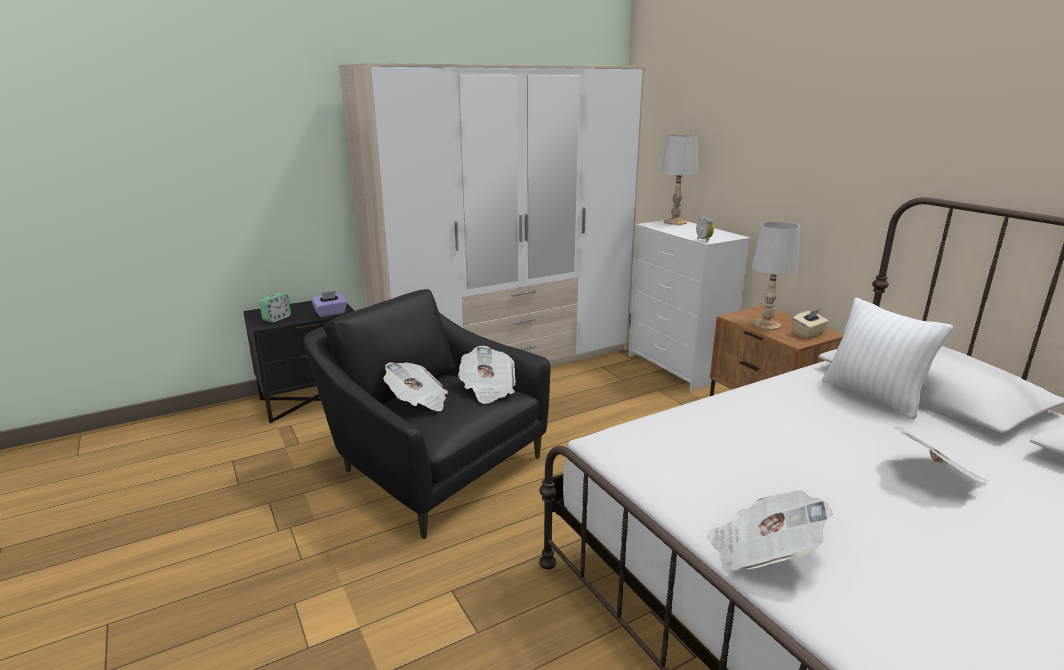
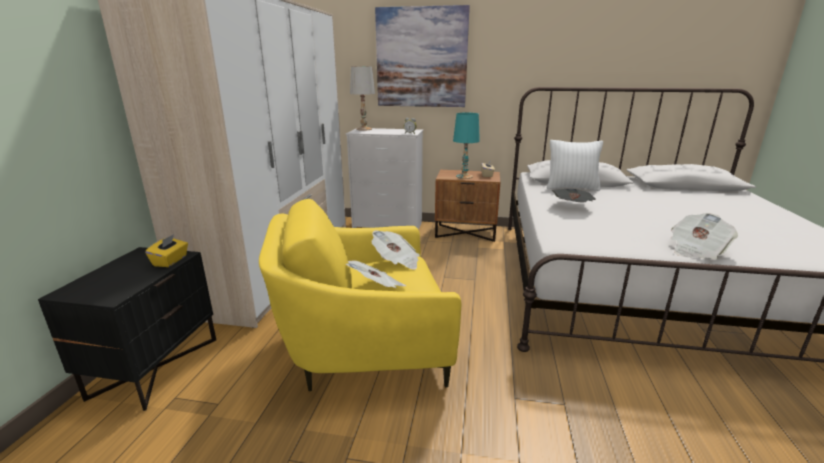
camera: 50 degrees left, 0 degrees up
(277, 318) = (114, 287): alarm clock -> none
(330, 313) = (170, 261): purple tissue box -> yellow tissue box
(431, 467) = (364, 347): black armchair -> yellow armchair
(764, 128) = (421, 58): none -> picture
(766, 324) = (464, 176): white table lamp -> turquoise table lamp
(936, 476) = (650, 204): newspaper -> newspaper (572, 207)

